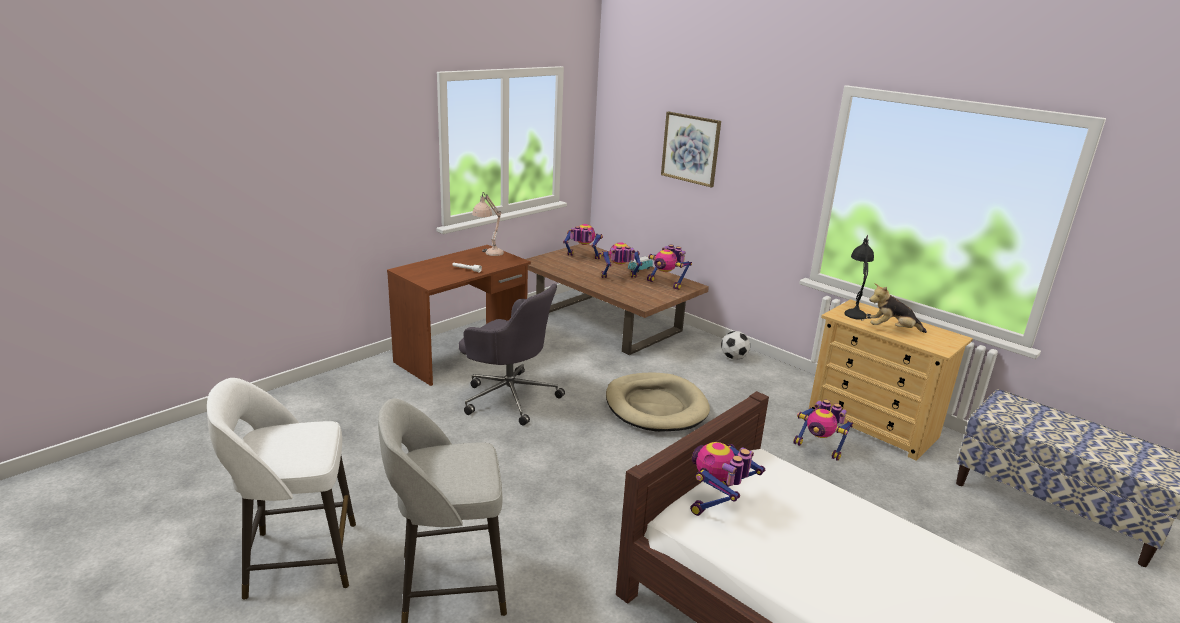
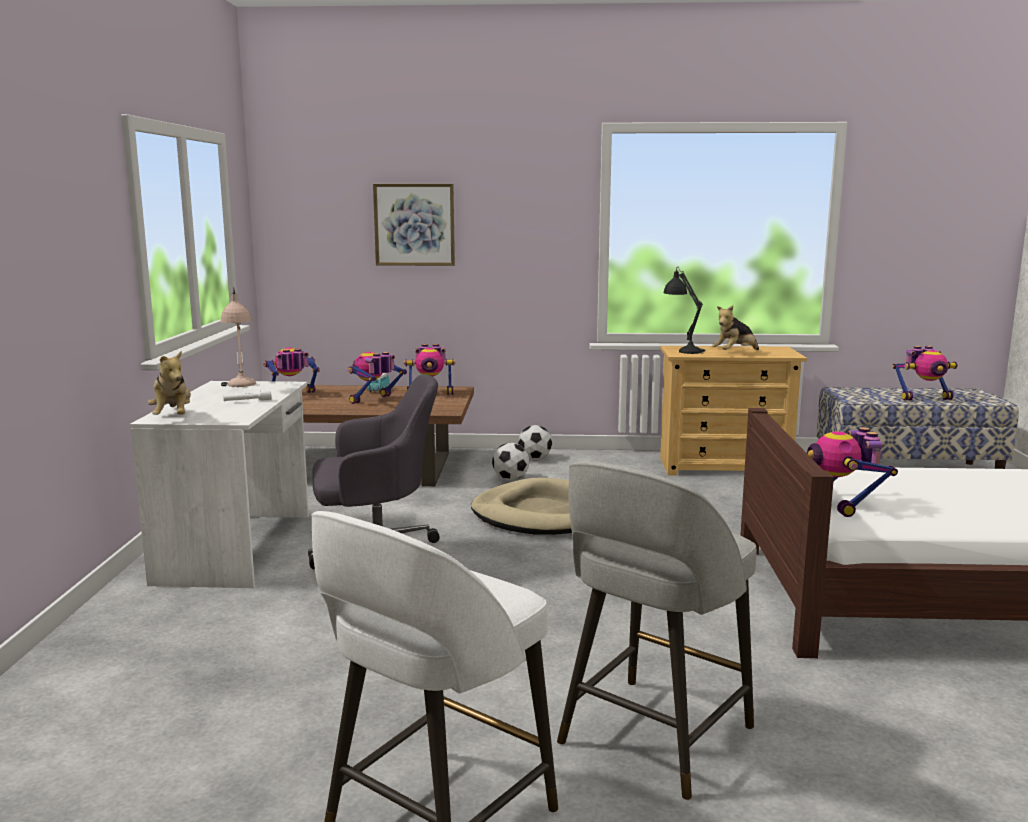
camera: 40 degrees left, 10 degrees down
(412, 271) = (173, 417): none -> plush toy
(463, 355) = (238, 547): brown desk -> white desk
(686, 368) = (510, 479): none -> football
(819, 448) = (722, 494): toy robot -> toy robot (923, 398)

